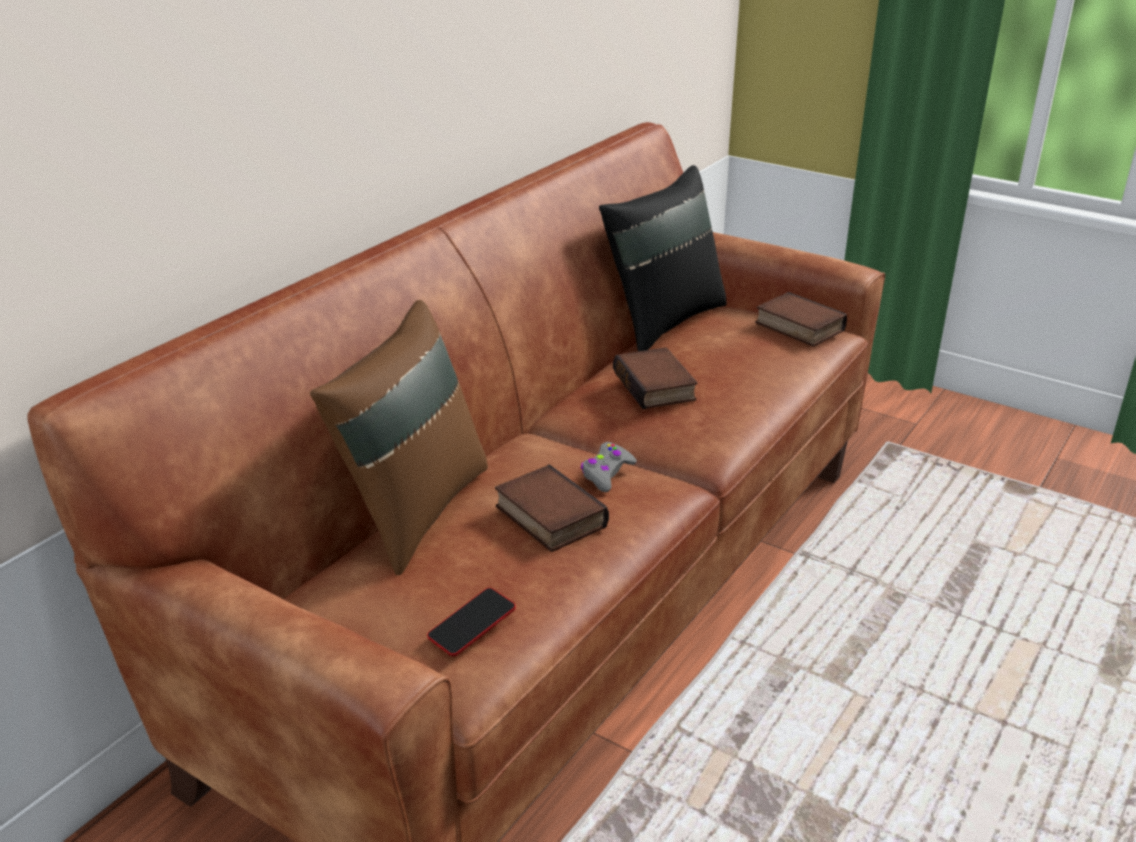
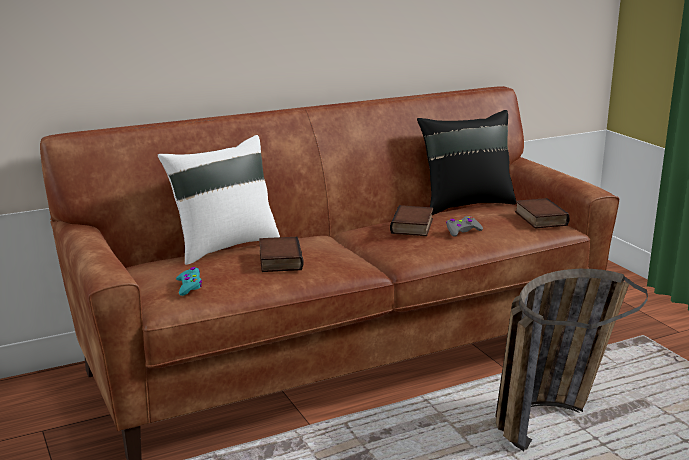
camera: 30 degrees right, 10 degrees down
(413, 511) = (224, 246): brown pillow -> white pillow
(472, 627) = (189, 286): phone -> turquoise game controller
(606, 473) = (334, 253): grey game controller -> grey game controller (462, 231)
(908, 608) = (553, 417): none -> basket

